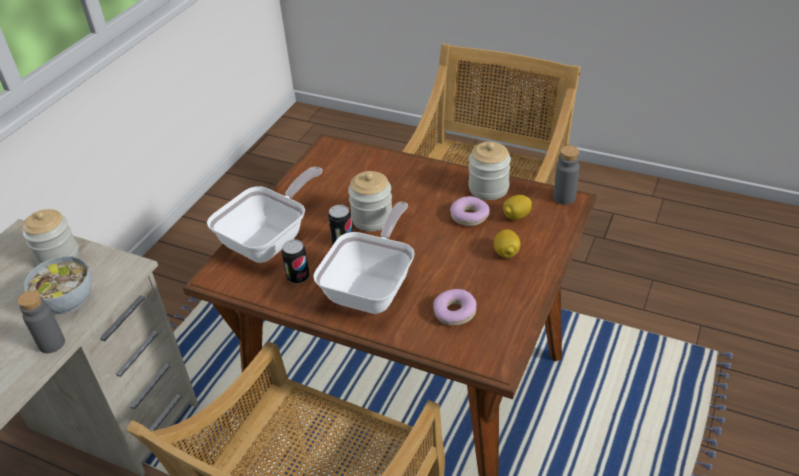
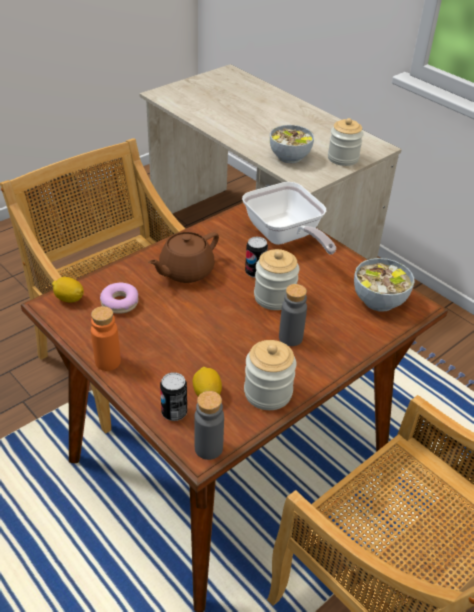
camera: 110 degrees right, 0 degrees up
(52, 343) = (252, 148): grey bottle -> grey bottle (290, 338)
(298, 277) = (229, 240): can -> can (174, 412)
(336, 164) = (378, 300): none -> bowl
(373, 287) = (185, 271): frying pan -> brown teapot
(469, 216) = (232, 359): donut -> none
(506, 253) = (161, 362): lemon -> lemon (69, 299)
(534, 284) = (108, 362): none -> orange bottle

